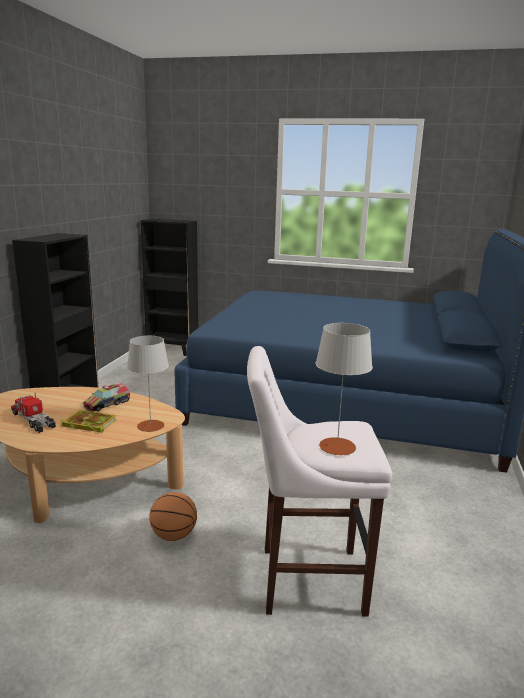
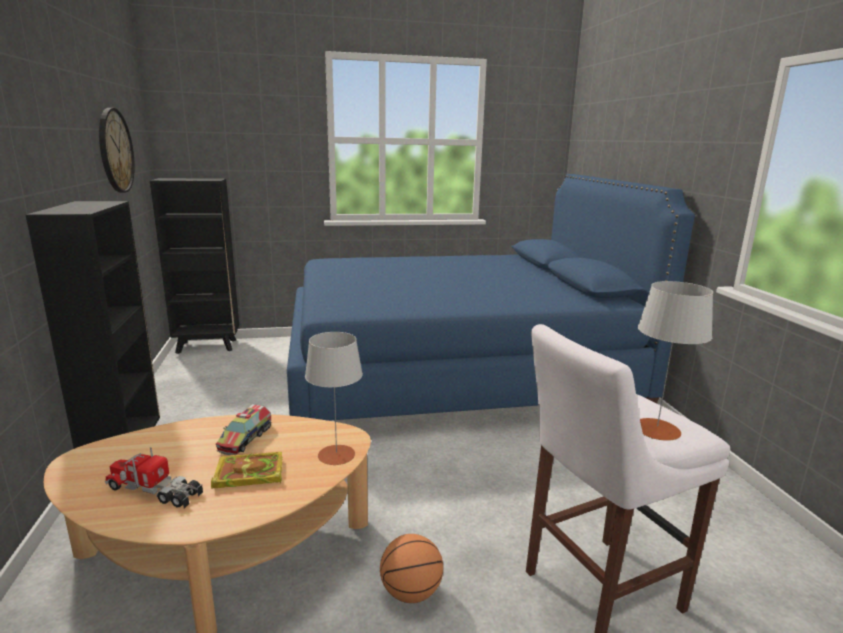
camera: 25 degrees left, 0 degrees up
(108, 198) = (115, 151): none -> wall clock

